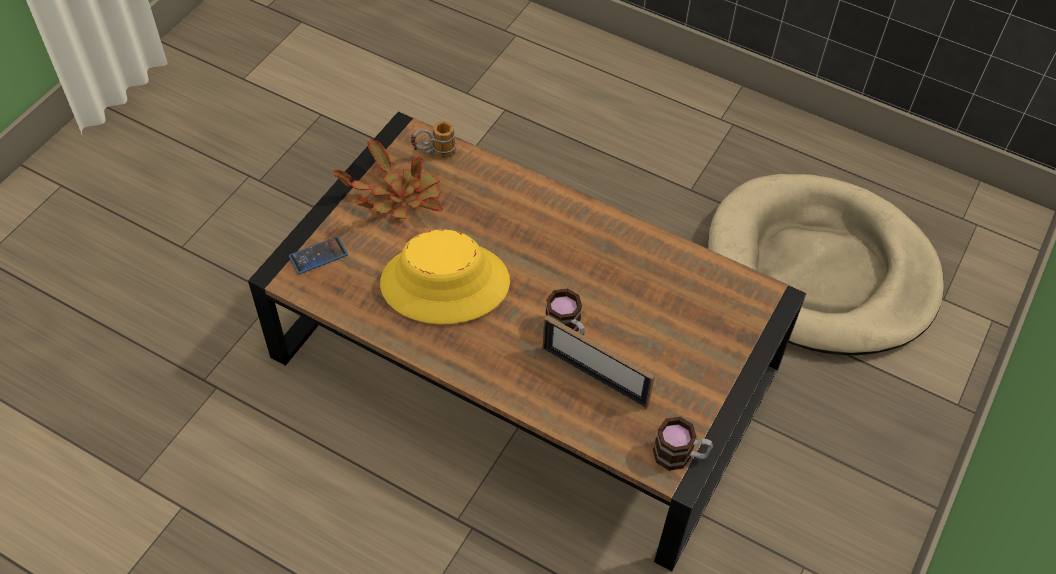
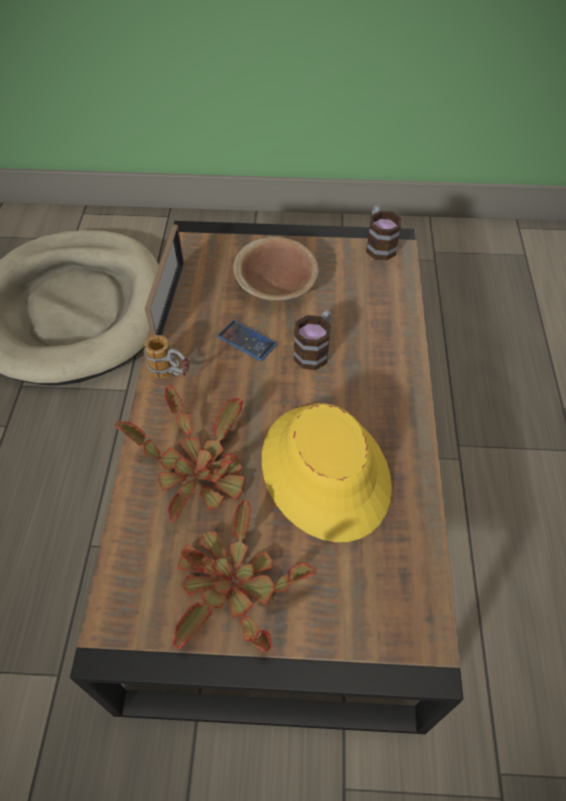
camera: 115 degrees left, 0 degrees up
(318, 256) = (373, 630): phone -> phone (247, 341)
(434, 154) = (136, 582): mug -> mug (172, 374)
(496, 211) = (198, 469): none -> potted plant
(594, 377) = (348, 315): picture frame -> picture frame (170, 304)
(664, 337) = (276, 285): none -> brown bowl

